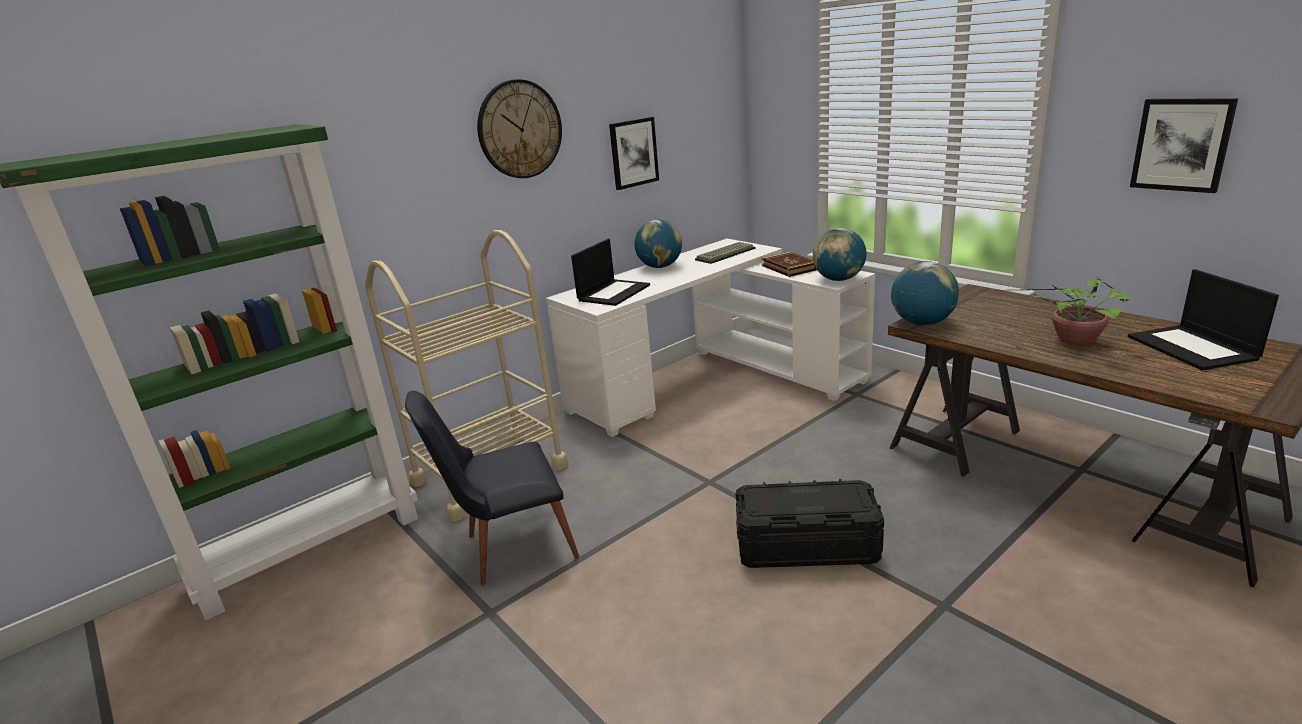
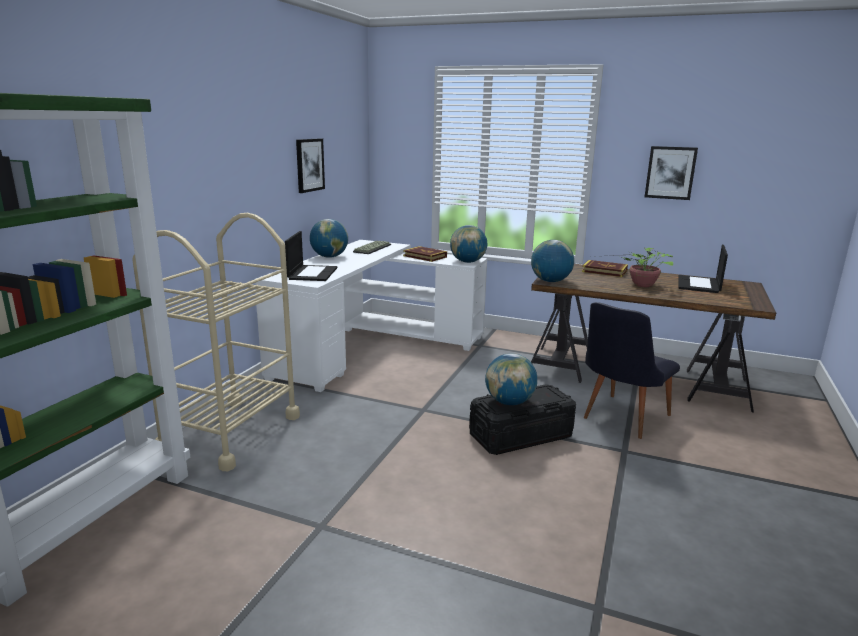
camera: 30 degrees left, 5 degrees down
(509, 548) = (297, 480): black chair -> black chair (620, 419)
(519, 129) = (241, 134): wall clock -> none
(782, 500) = (509, 402): none -> globe
(1037, 308) = (604, 271): none -> book
(1193, 348) = (699, 284): laptop -> laptop turned 60 degrees clockwise

